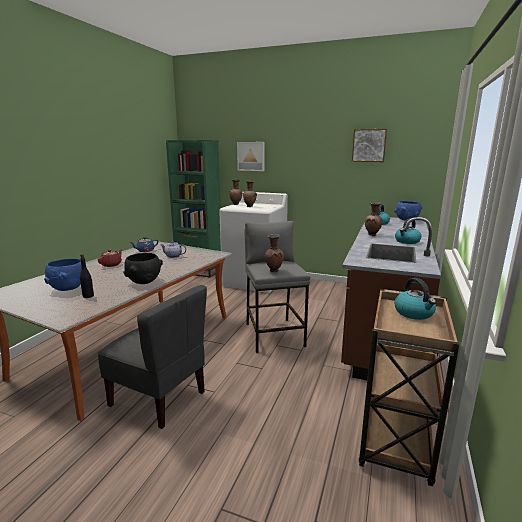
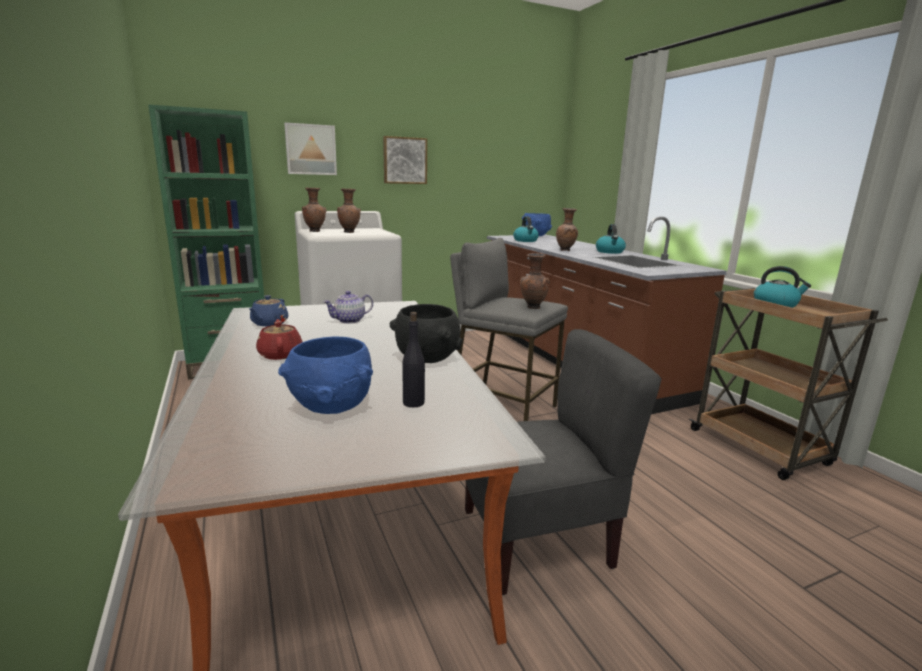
camera: 45 degrees left, 0 degrees up
(369, 145) = (483, 141): picture -> picture (404, 160)

